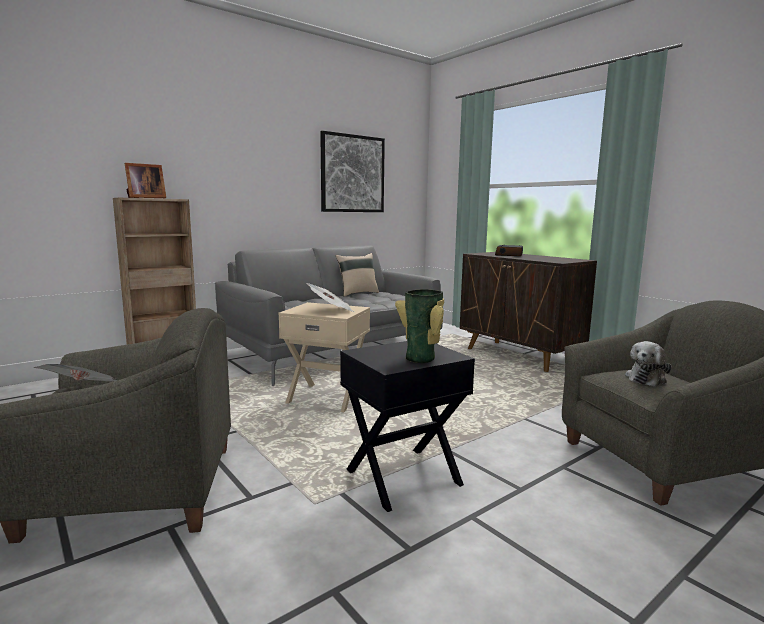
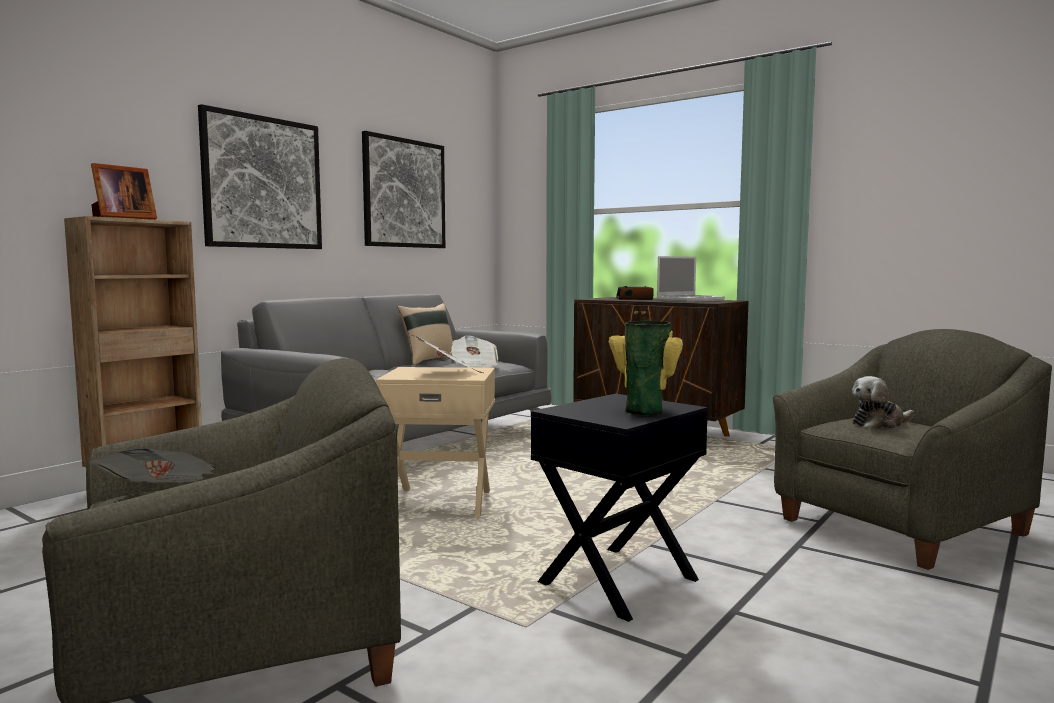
camera: 15 degrees left, 5 degrees down
(246, 170) = (263, 183): none -> picture
(383, 300) = (475, 366): none -> newspaper
(548, 258) = (690, 300): none -> laptop
(646, 378) = (879, 424): plush toy -> plush toy turned 45 degrees clockwise

